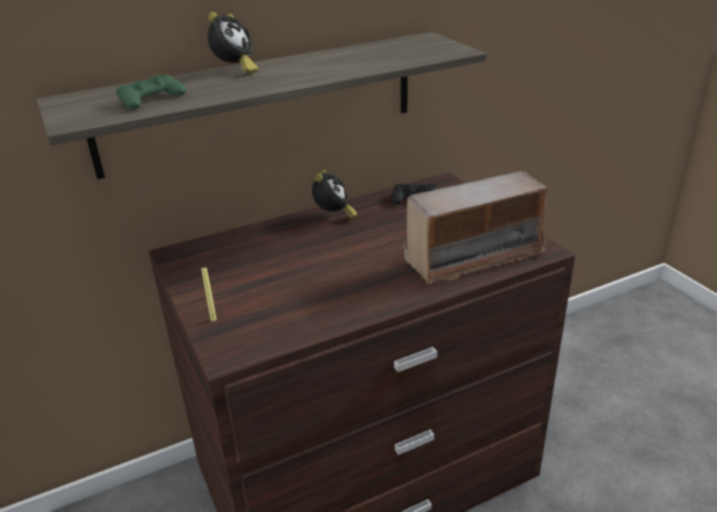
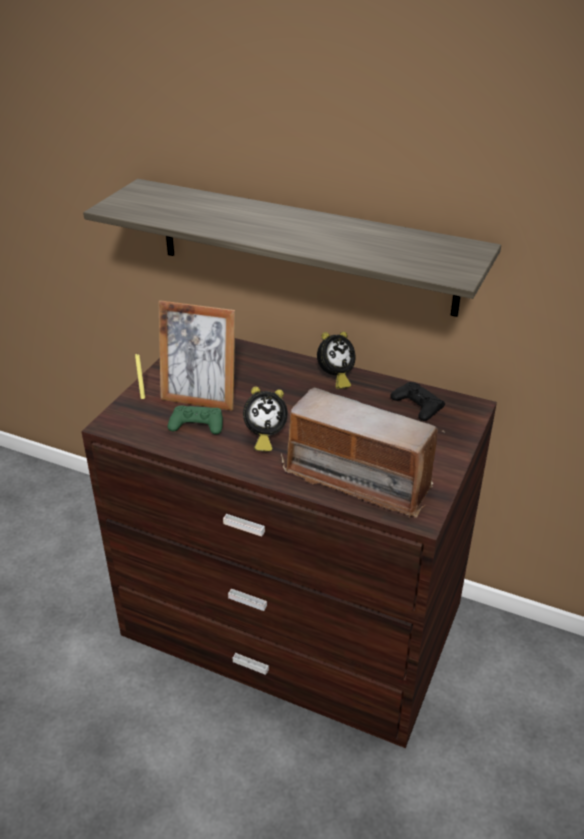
camera: 50 degrees right, 5 degrees up
(151, 99) = (177, 211): green game controller -> green game controller (197, 424)
(235, 70) = (271, 211): alarm clock -> alarm clock (264, 437)
(265, 288) = (200, 399): none -> picture frame

